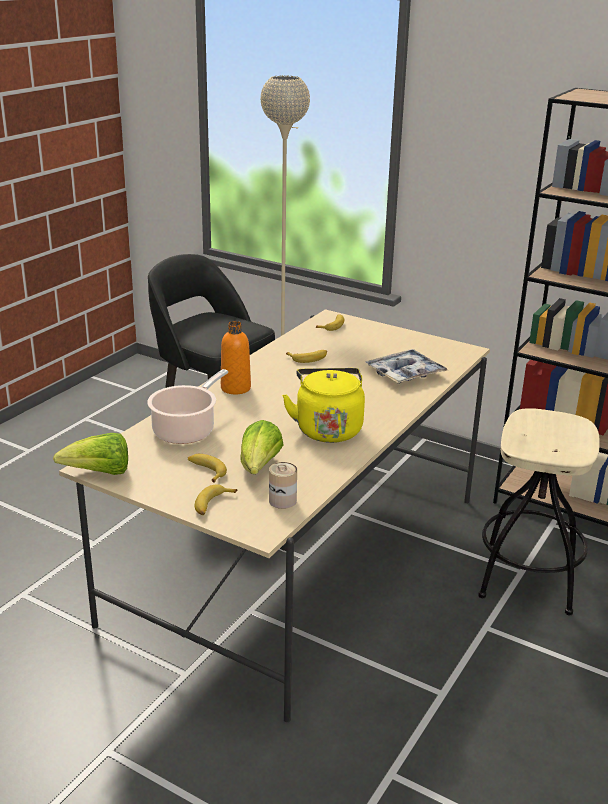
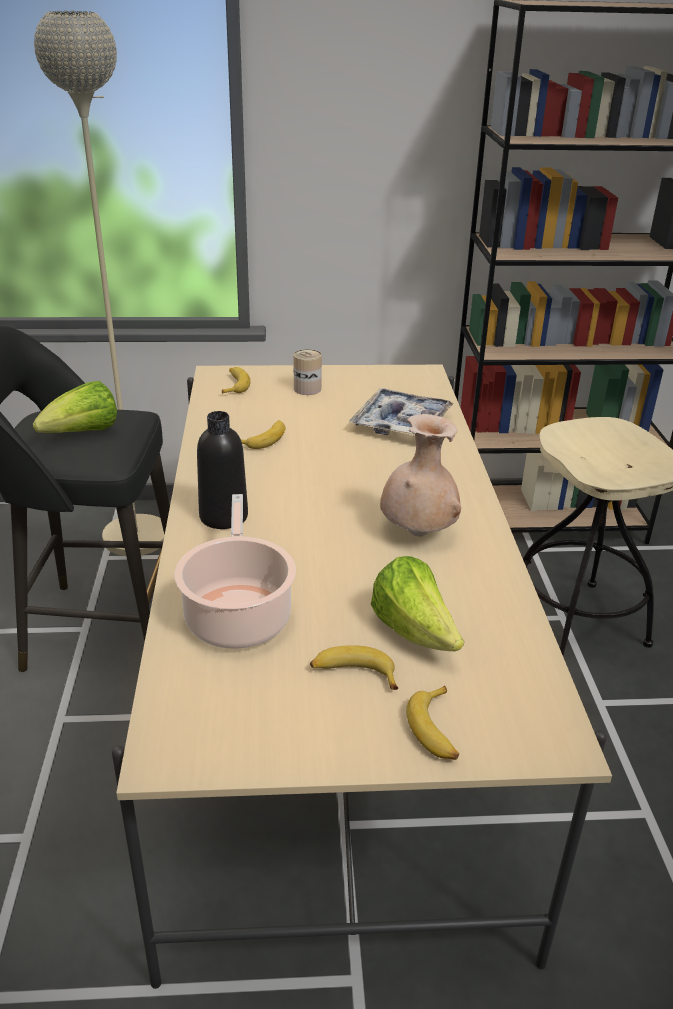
camera: 35 degrees left, 5 degrees up
(99, 473) = (196, 761): lettuce -> lettuce (82, 434)
(235, 388) = (223, 517): orange bottle -> black bottle
(282, 500) = (512, 673): can -> can (307, 389)
(327, 429) = (418, 533): yellow kettle -> beige vase

